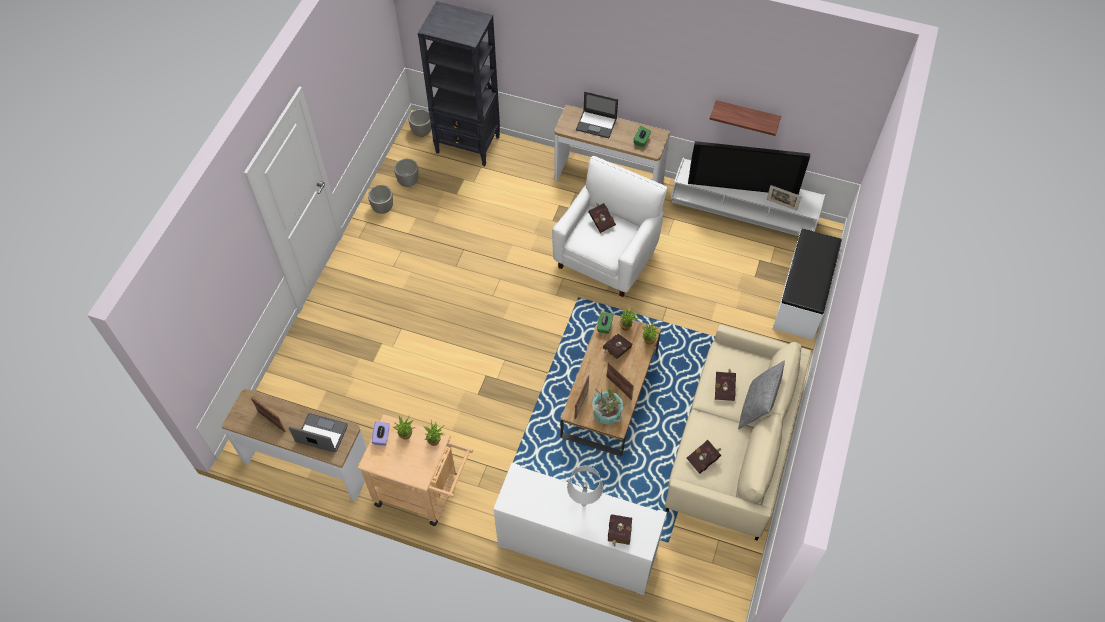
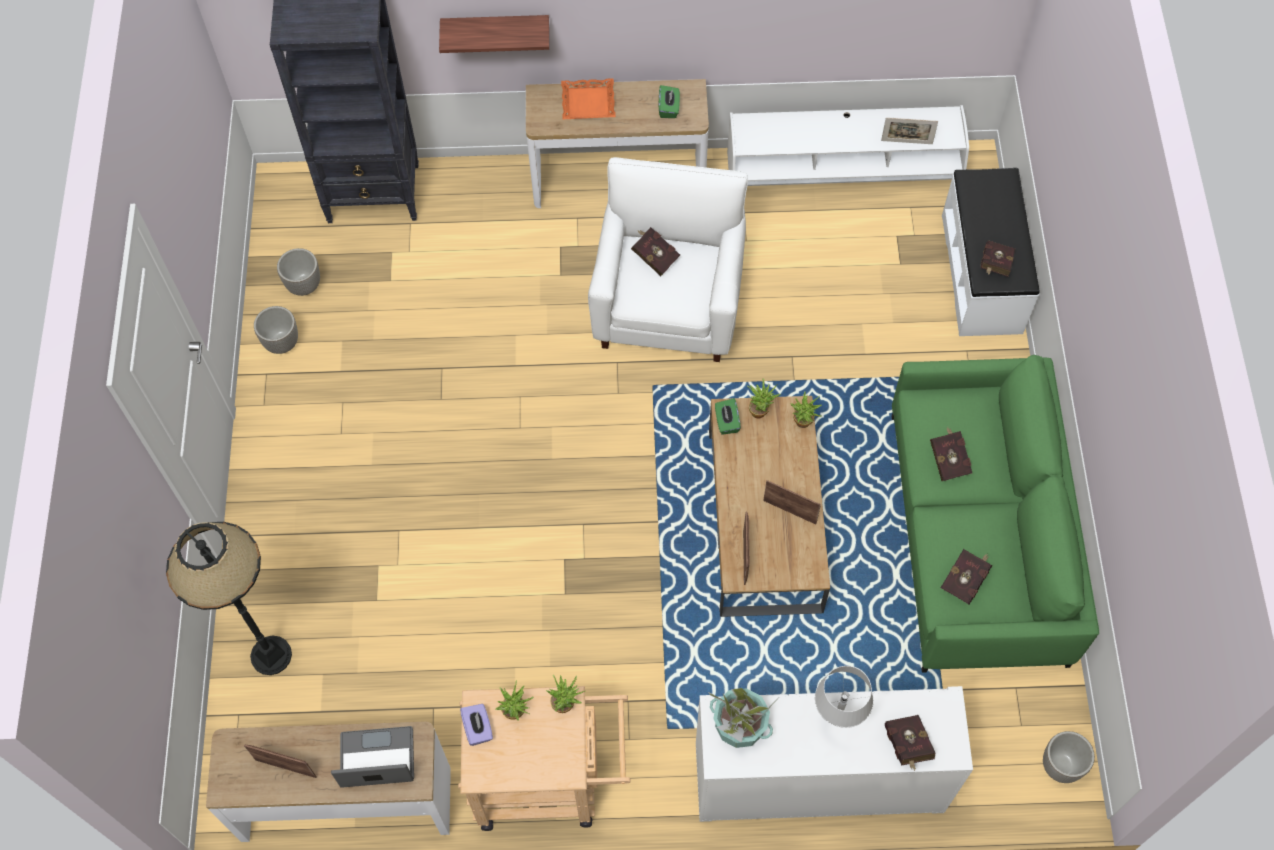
camera: 20 degrees left, 5 degrees up
(303, 371) = (270, 655): none -> black floor lamp
(421, 132) = (289, 196): planter -> planter (1060, 766)
(597, 124) = (588, 102): laptop -> orange tray
(606, 413) = (788, 558): potted plant -> potted plant (740, 724)
(616, 350) = (760, 455): red book -> red book (994, 266)
(732, 446) = (975, 538): beige sofa -> green sofa
(743, 184) = (837, 127): television -> none
(746, 116) = (826, 23): shelf -> shelf (496, 30)
(756, 407) = (1006, 472): grey pillow -> none

